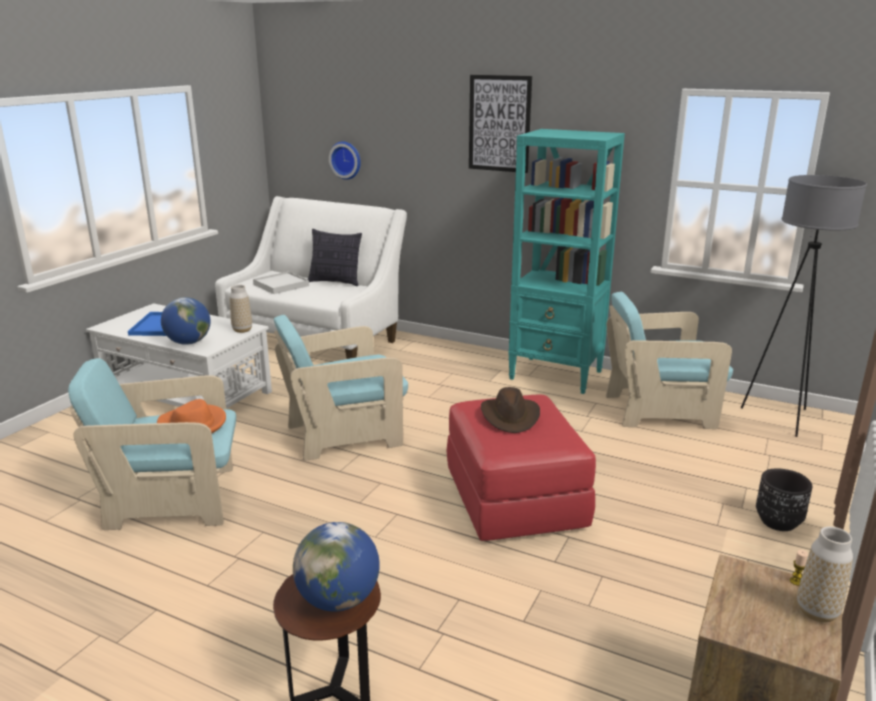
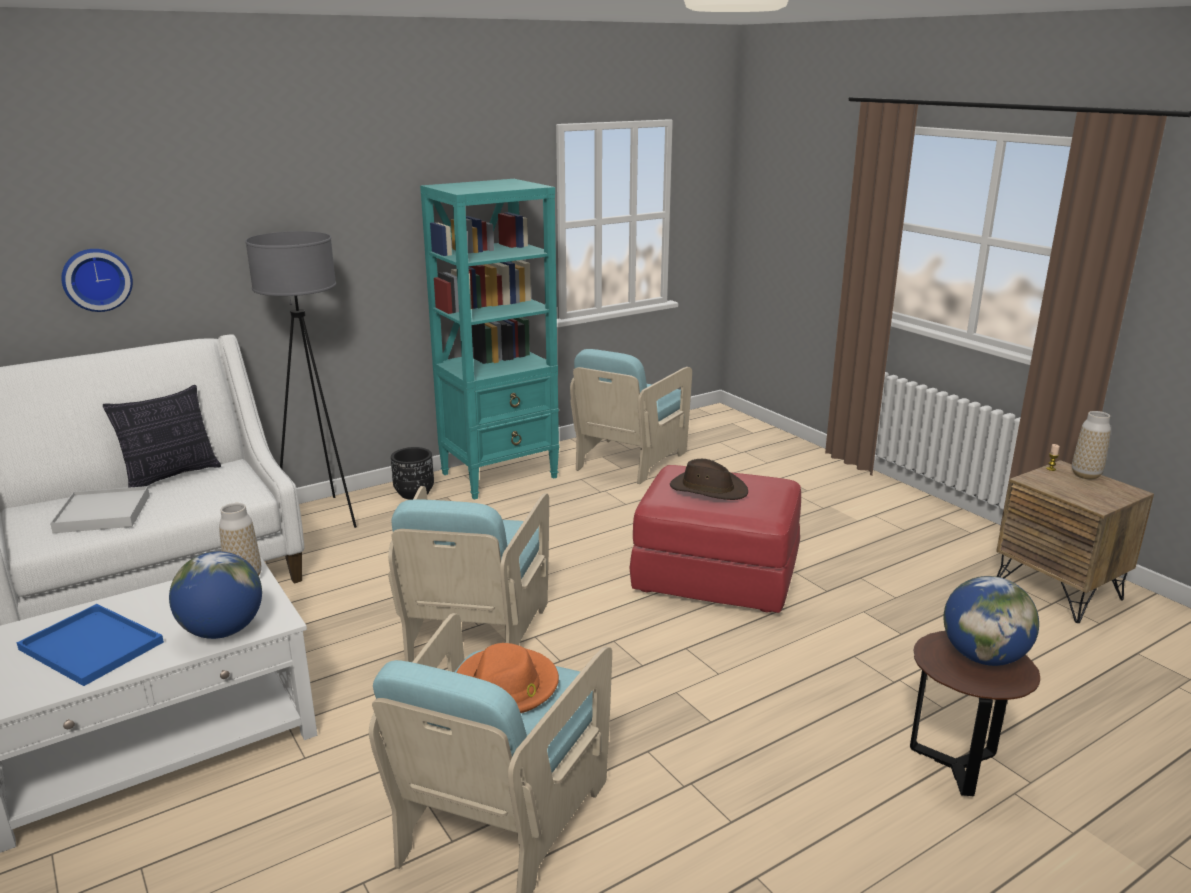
camera: 60 degrees left, 0 degrees up
(499, 123) = (358, 186): picture -> none
(778, 521) = (835, 486): black planter -> black planter (414, 493)
(780, 418) = (694, 425): grey floor lamp -> grey floor lamp (323, 516)

